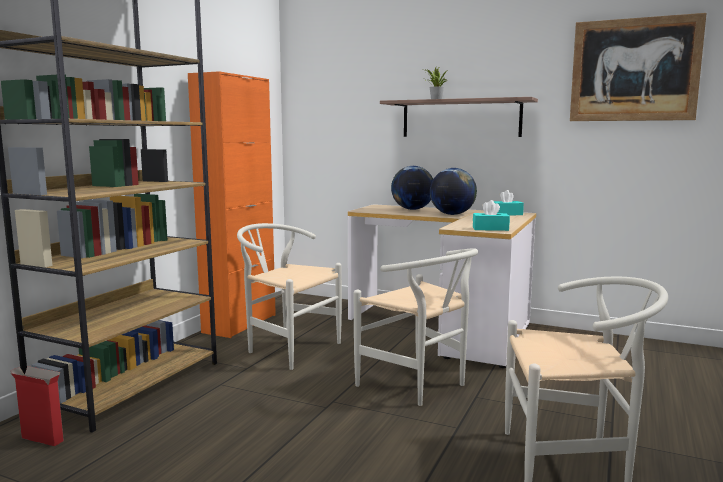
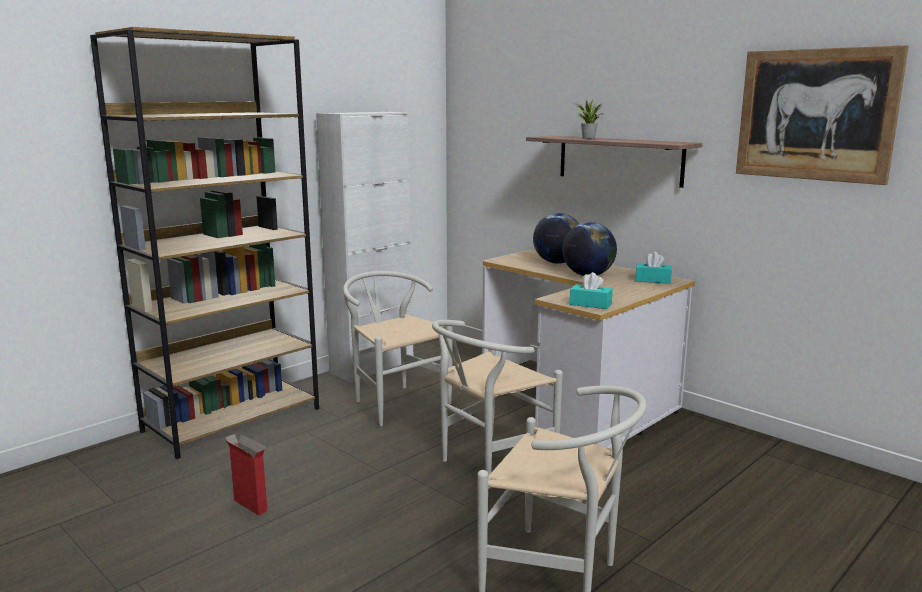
camera: 20 degrees right, 5 degrees up
(41, 439) = (137, 458): cardboard box -> cardboard box (250, 505)
(240, 323) = (372, 367): orange cabinet -> white cabinet
(419, 385) = (488, 464): white chair -> white chair turned 75 degrees clockwise

